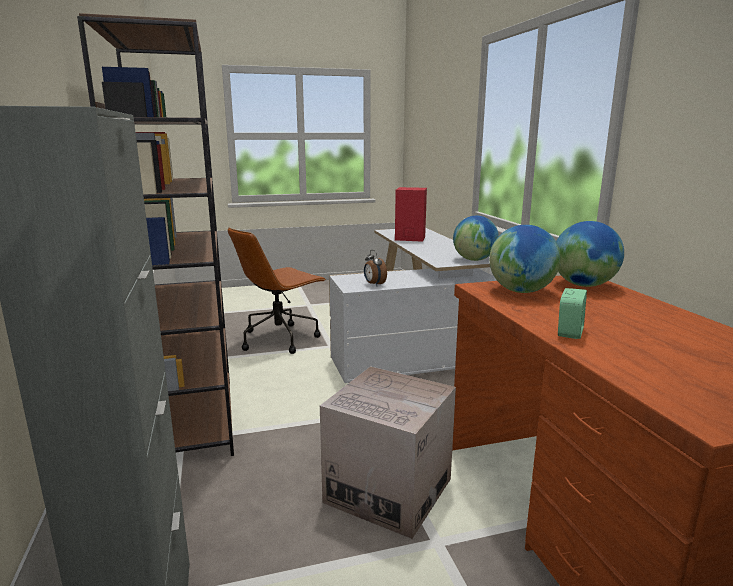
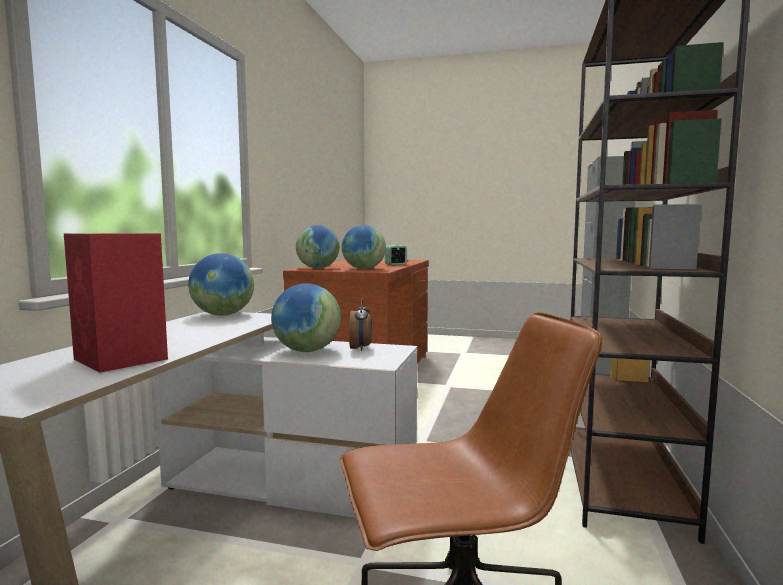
camera: 150 degrees left, 10 degrees down
(388, 490) = (454, 402): cardboard box -> none
(400, 277) = (306, 351): none -> globe

